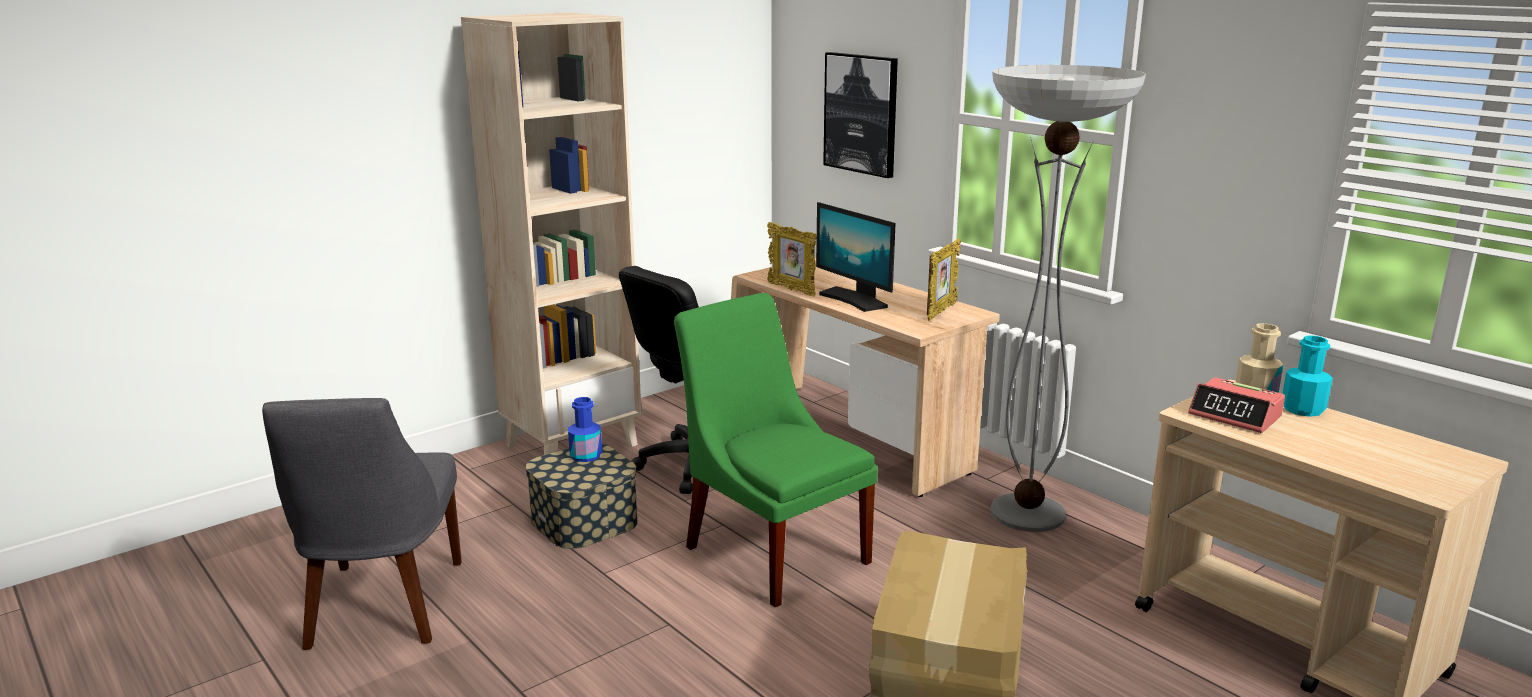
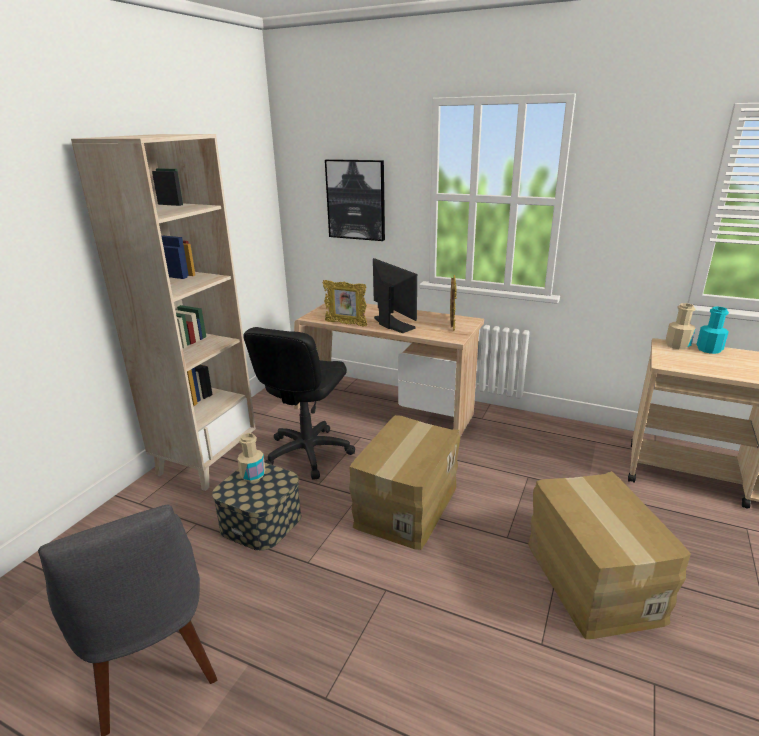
camera: 25 degrees left, 5 degrees up
(586, 455) = (253, 475): blue bottle -> beige bottle
(773, 550) = (405, 505): green chair -> cardboard box
(854, 300) = (392, 324): monitor -> monitor turned 150 degrees counterclockwise
(1027, 513) = (521, 435): floor lamp -> none
(1235, 416) = (688, 361): alarm clock -> none

